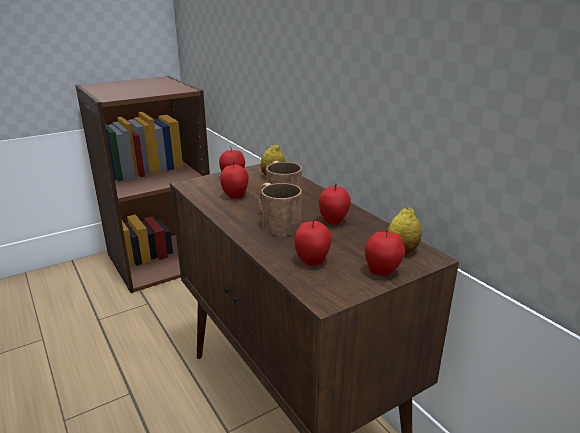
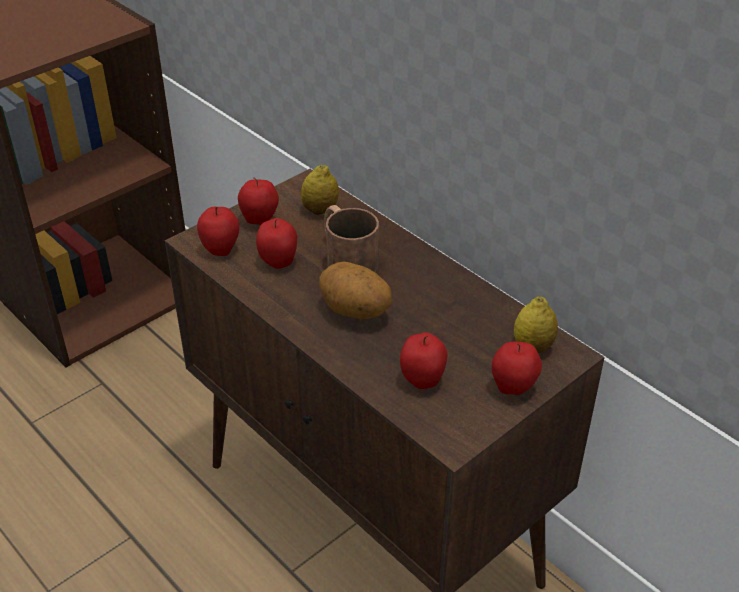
camera: 10 degrees left, 15 degrees up
(276, 222) = (354, 312): brown mug -> potato
(333, 221) = (433, 300): apple -> apple (221, 250)

